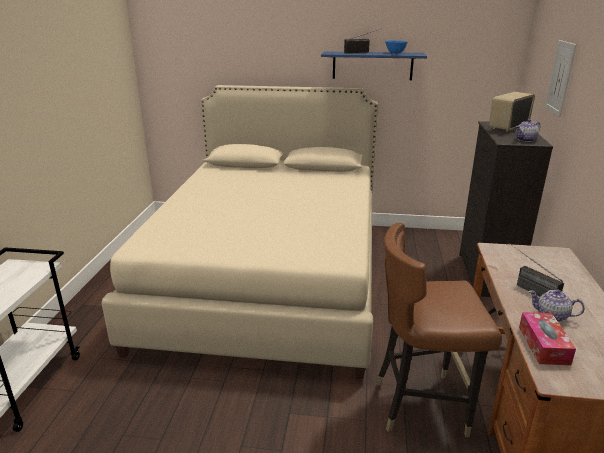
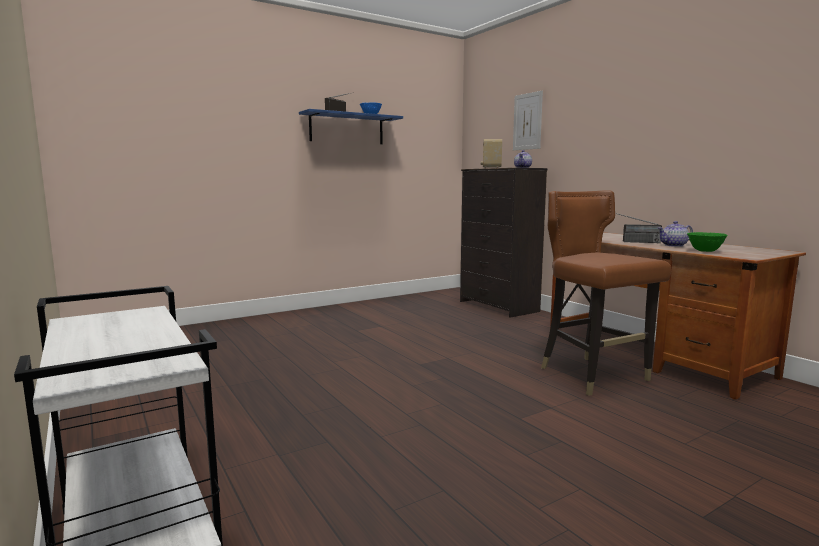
camera: 40 degrees left, 15 degrees down
(269, 278) = (325, 350): beige bed -> none
(421, 404) = (593, 375): brown chair -> brown chair turned 105 degrees clockwise
(543, 345) = (704, 251): tissue box -> green bowl

